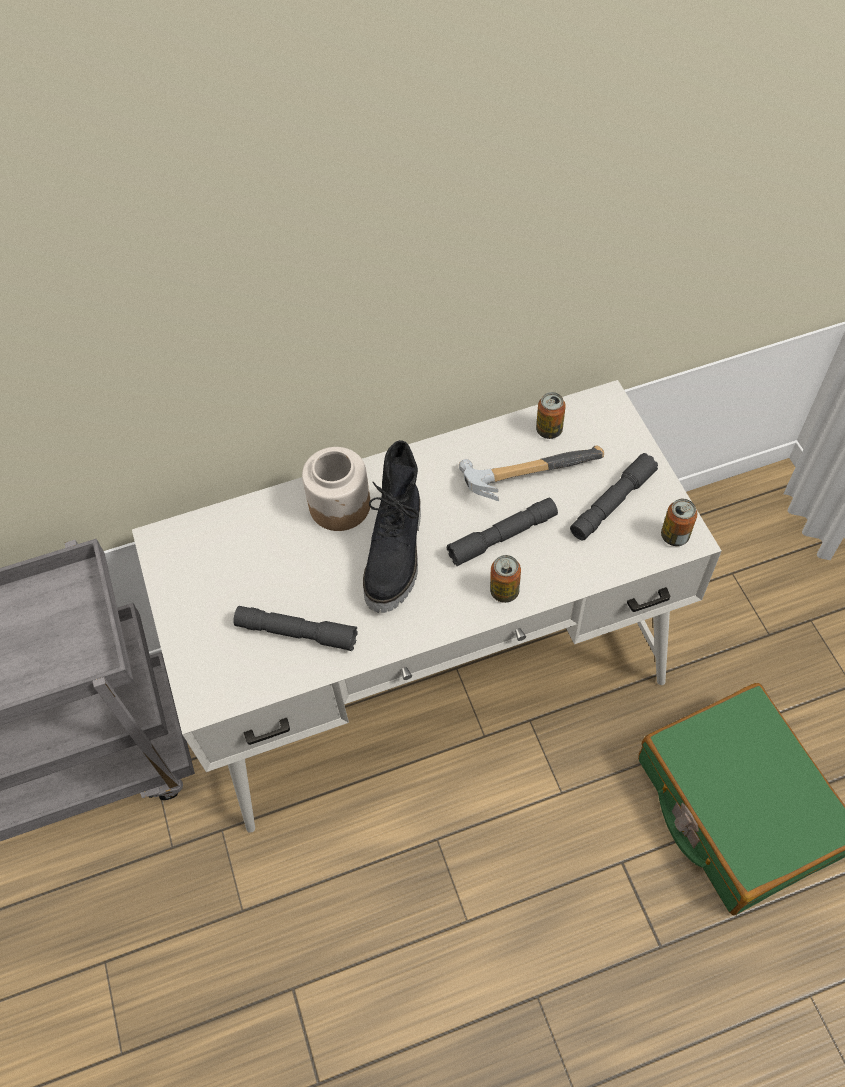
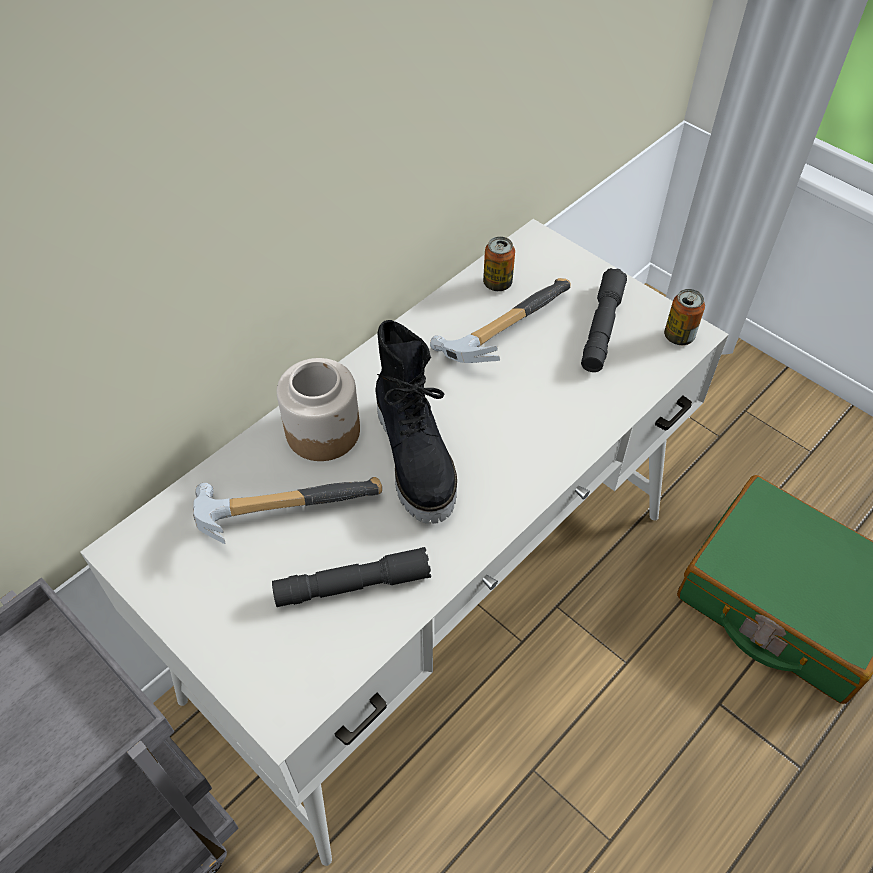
camera: 30 degrees left, 5 degrees down
(279, 552) = (281, 506): none -> hammer
(502, 536) = (516, 398): grey flashlight -> none
(504, 591) = (552, 450): can -> none

